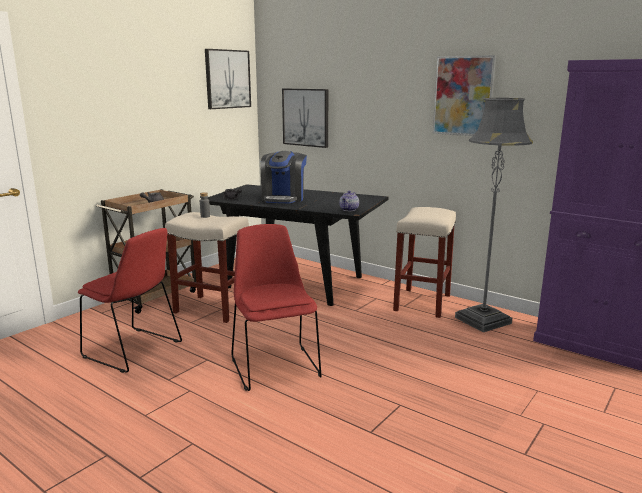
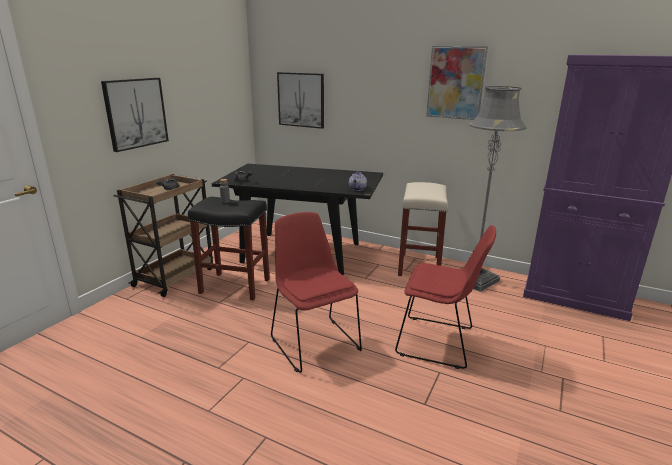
camera: 10 degrees left, 5 degrees up
(134, 350) = (174, 338): red chair -> red chair (438, 342)
(211, 309) = (234, 286): beige stool -> black stool
(227, 79) = (225, 63): picture -> picture (135, 113)
(284, 198) = (291, 178): coffee machine -> none

